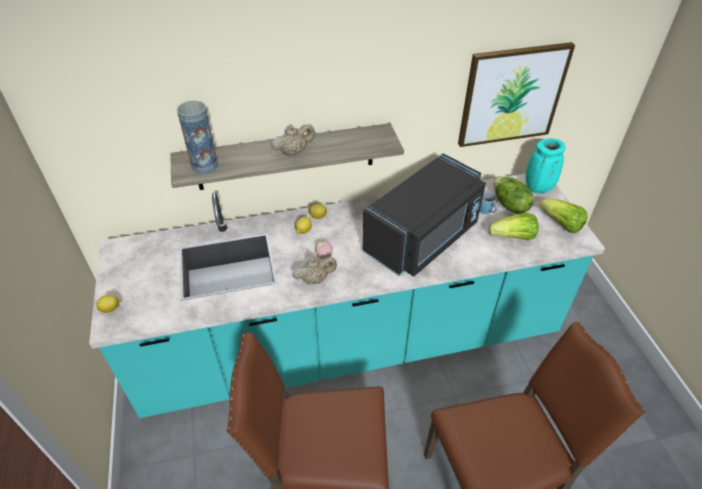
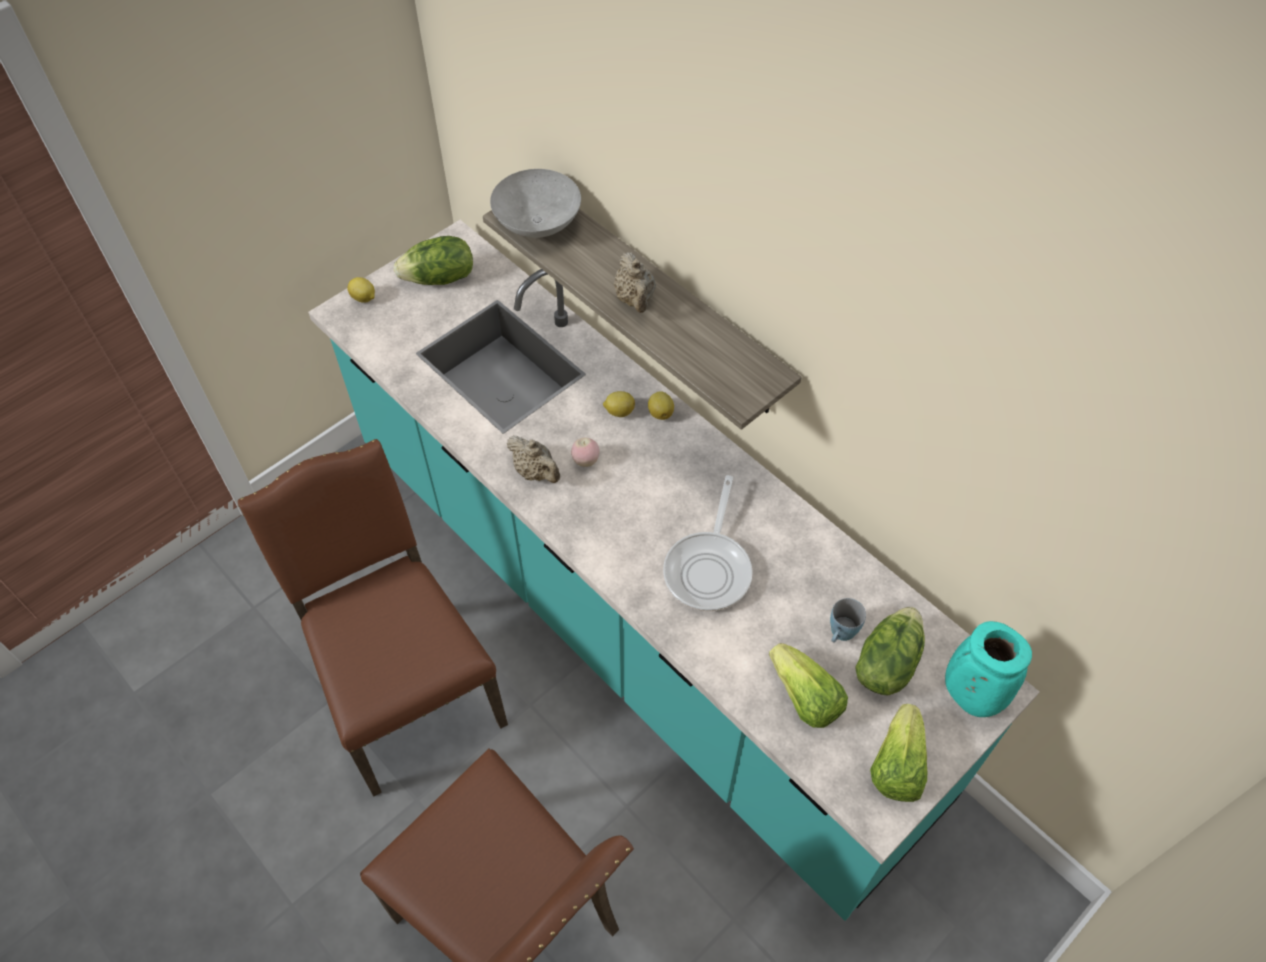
camera: 60 degrees right, 10 degrees up
(135, 266) = (439, 278): none -> lettuce
(204, 165) = (539, 225): vase -> grey bowl
(294, 152) = (635, 300): beige teapot -> beige teapot turned 45 degrees clockwise
(423, 238) = (709, 568): black microwave -> frying pan
(512, 95) = (1003, 509): picture -> none

